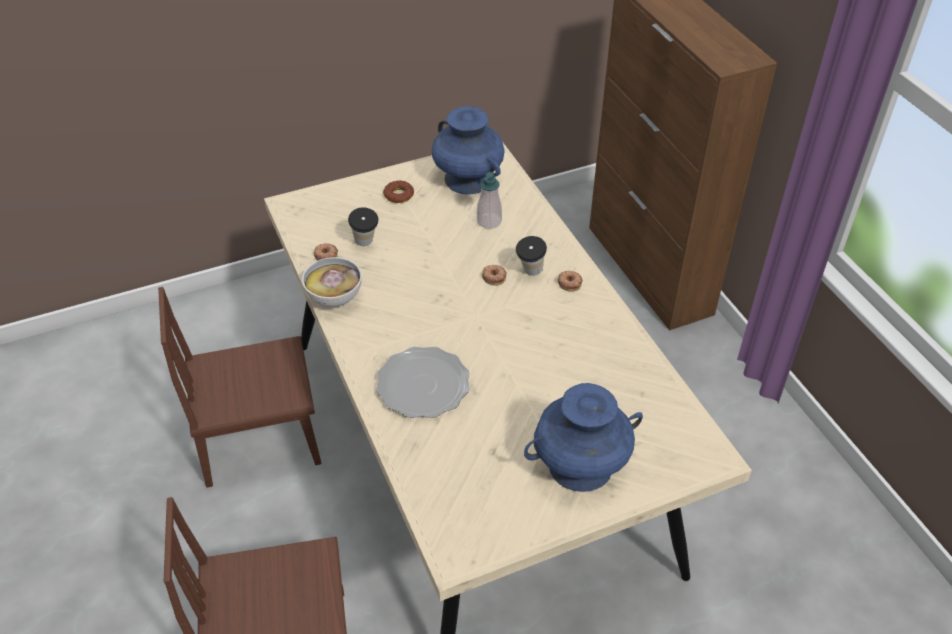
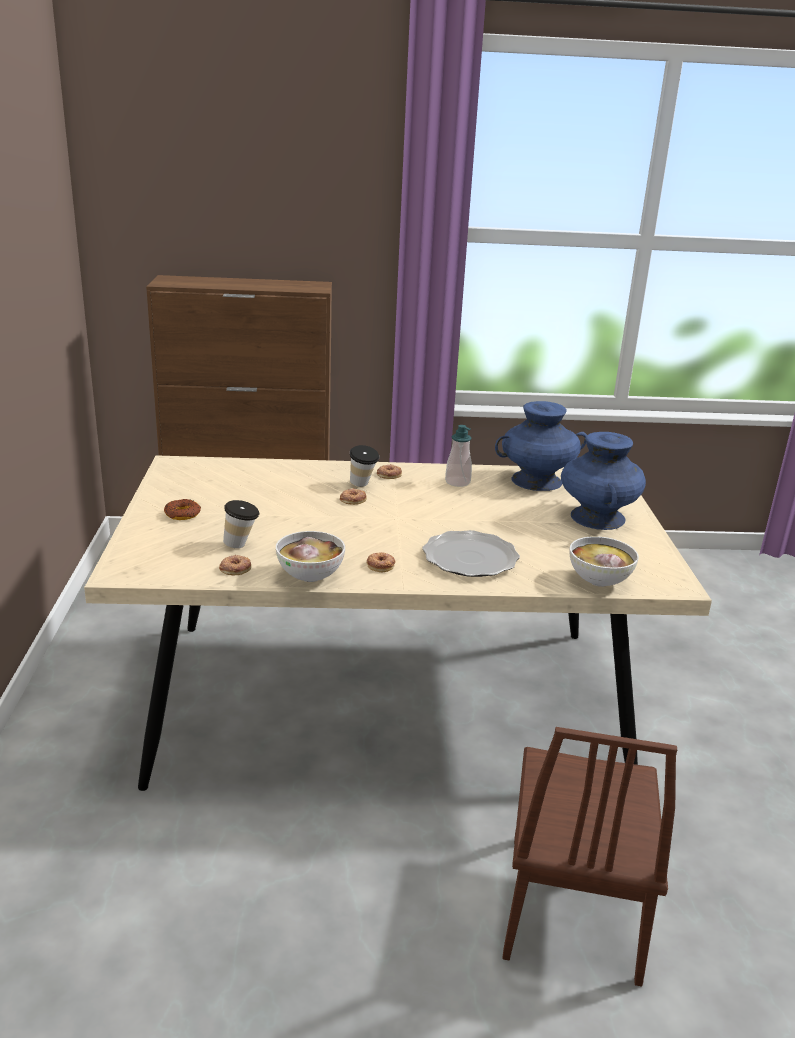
camera: 70 degrees left, 20 degrees down
(260, 439) = (260, 861): brown chair -> none
(376, 332) = (381, 565): none -> donut
(429, 489) = (598, 581): none -> bowl
(468, 179) = (201, 480): blue vase -> blue vase (537, 481)
(489, 221) = (274, 485): soap dispenser -> soap dispenser (457, 482)

